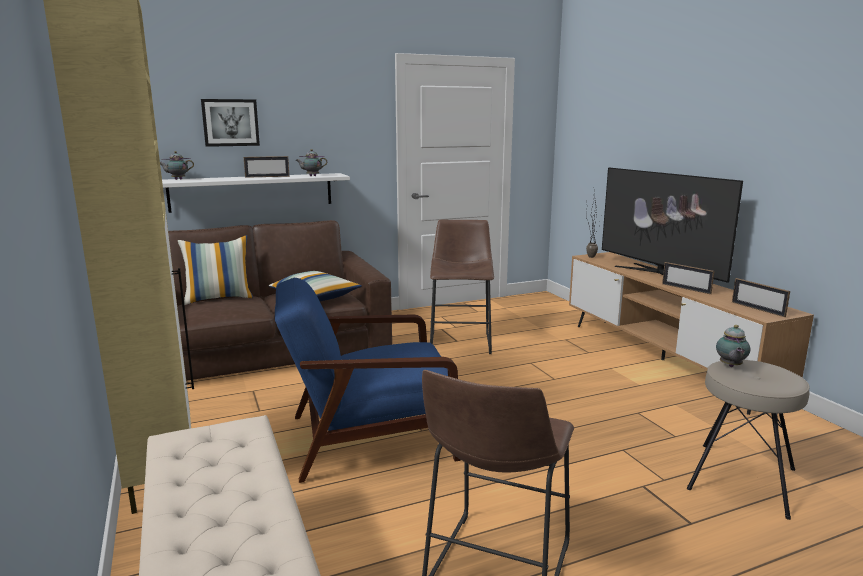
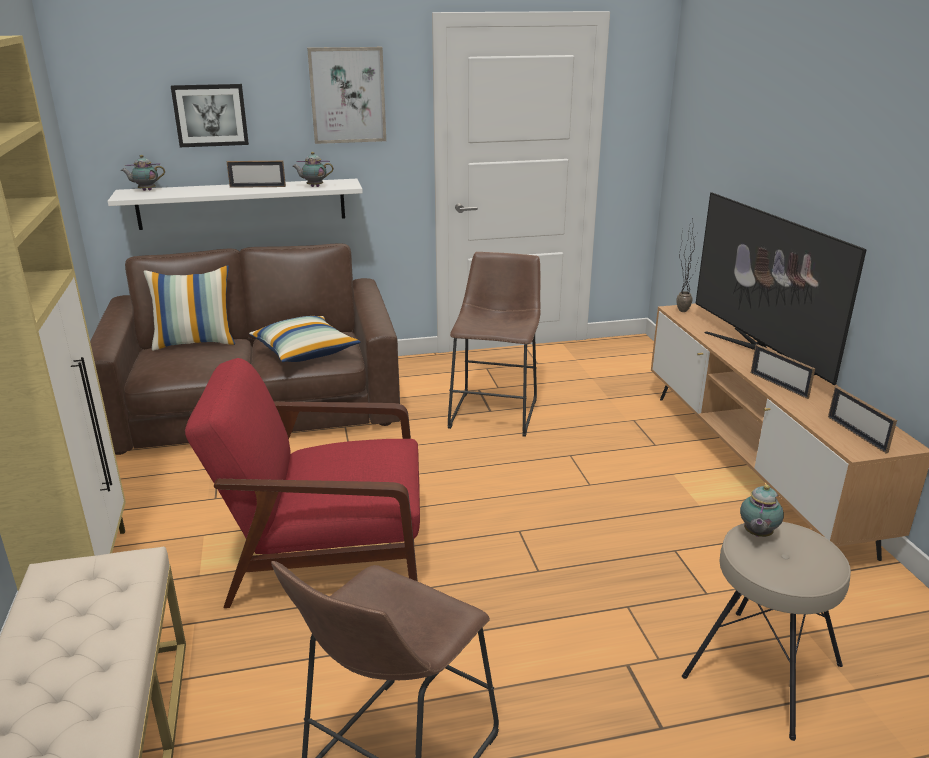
camera: 10 degrees right, 10 degrees up
(334, 110) = (347, 95): none -> picture
(368, 438) = (325, 553): blue armchair -> red armchair

